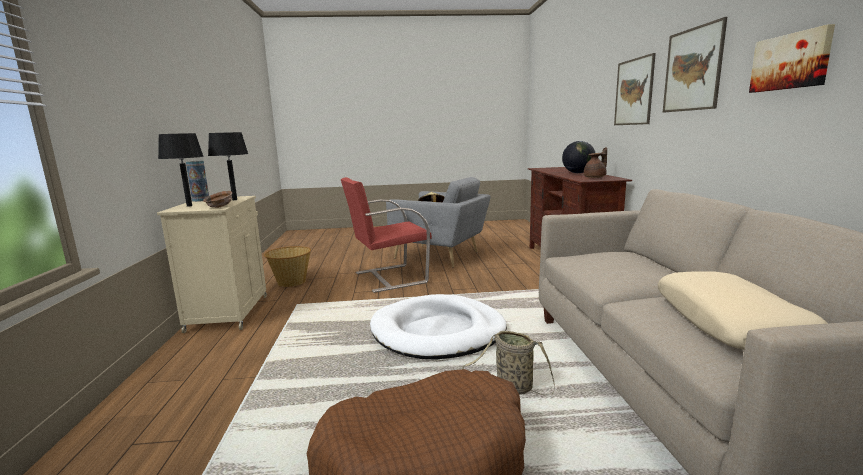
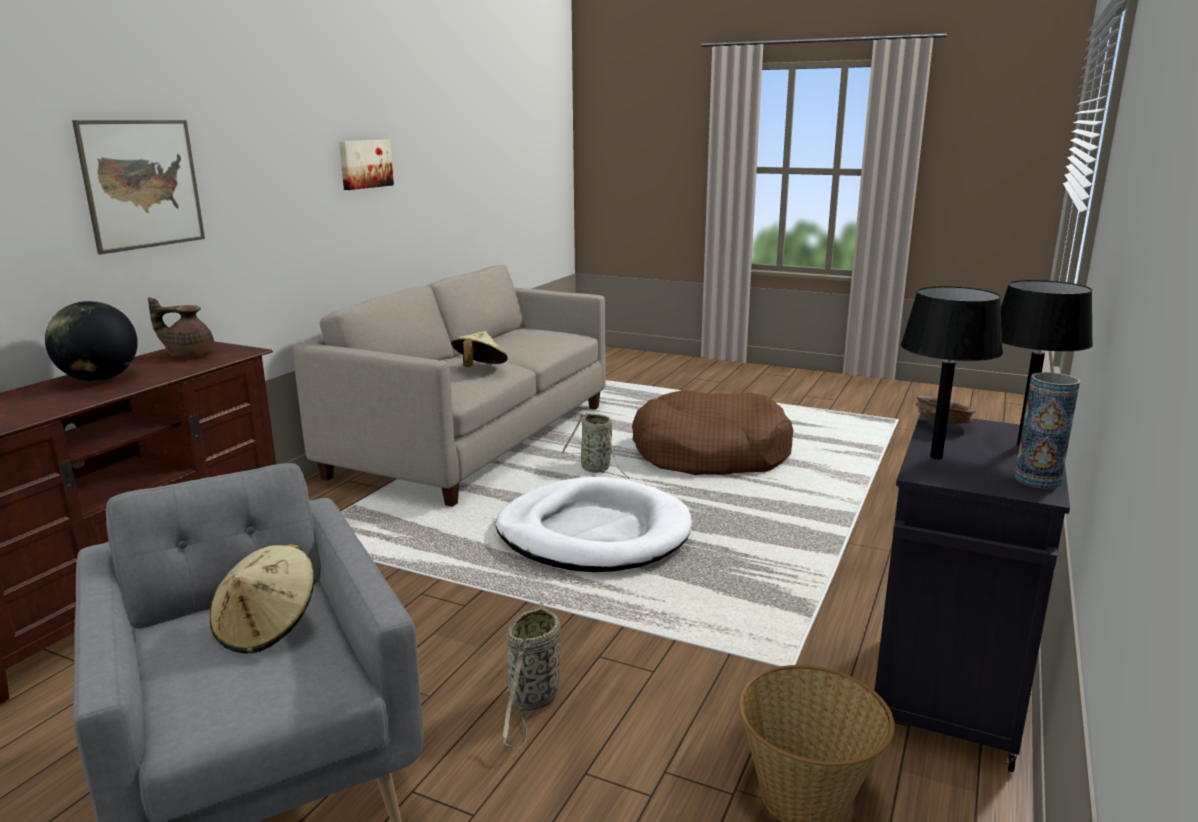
camera: 150 degrees left, 5 degrees up
(229, 312) = (947, 696): beige cabinet -> black cabinet
(389, 277) = (532, 701): red armchair -> basket
(603, 265) = (479, 369): none -> beige hat
(692, 69) = (265, 158): picture -> none
(729, 323) = (525, 338): beige pillow -> none

